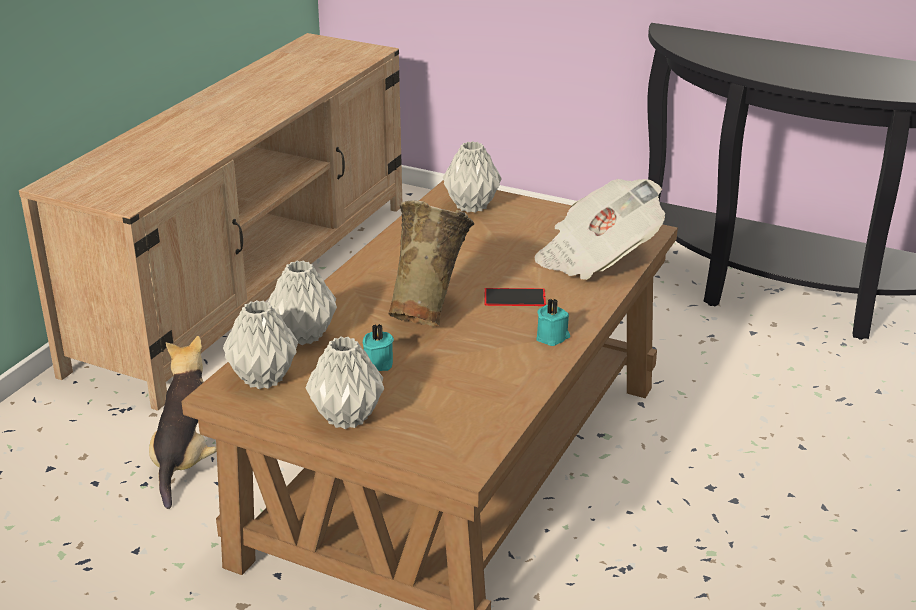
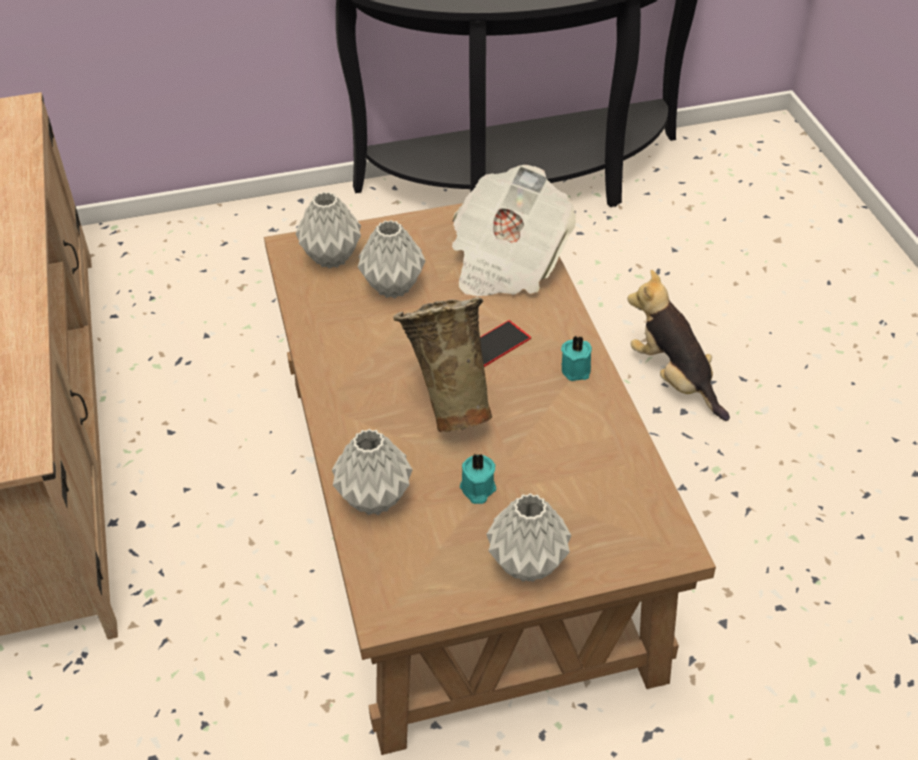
camera: 40 degrees left, 15 degrees up
(187, 459) = (214, 669): plush toy -> plush toy (674, 378)
(263, 379) = (404, 573): grey vase -> grey vase (394, 287)

